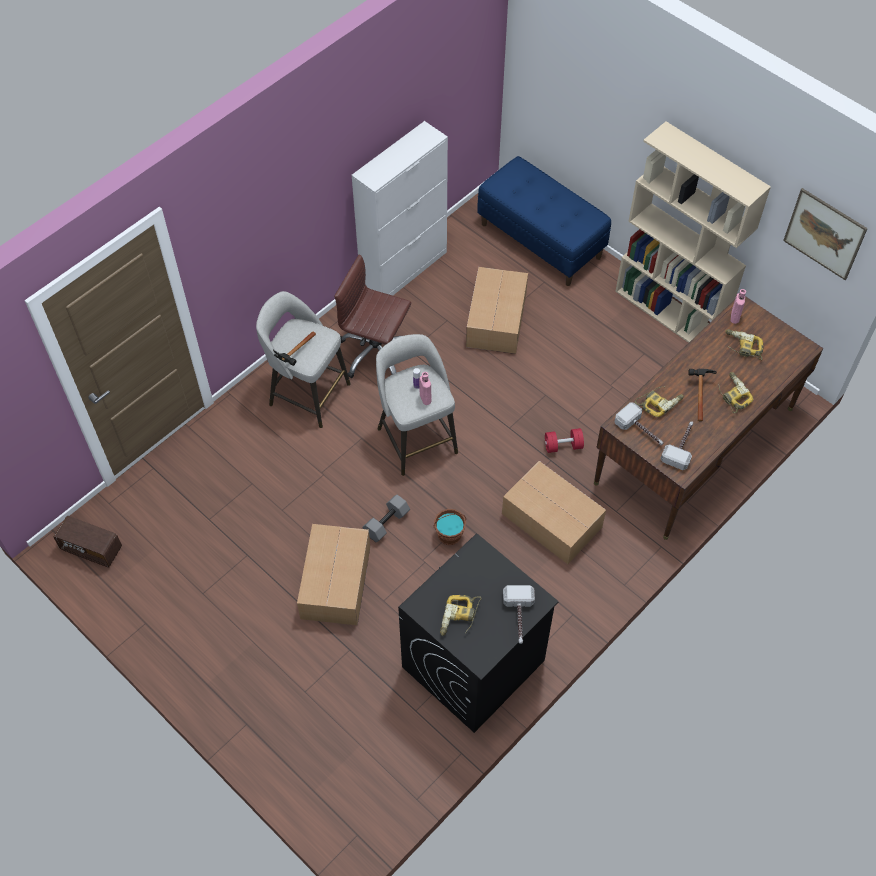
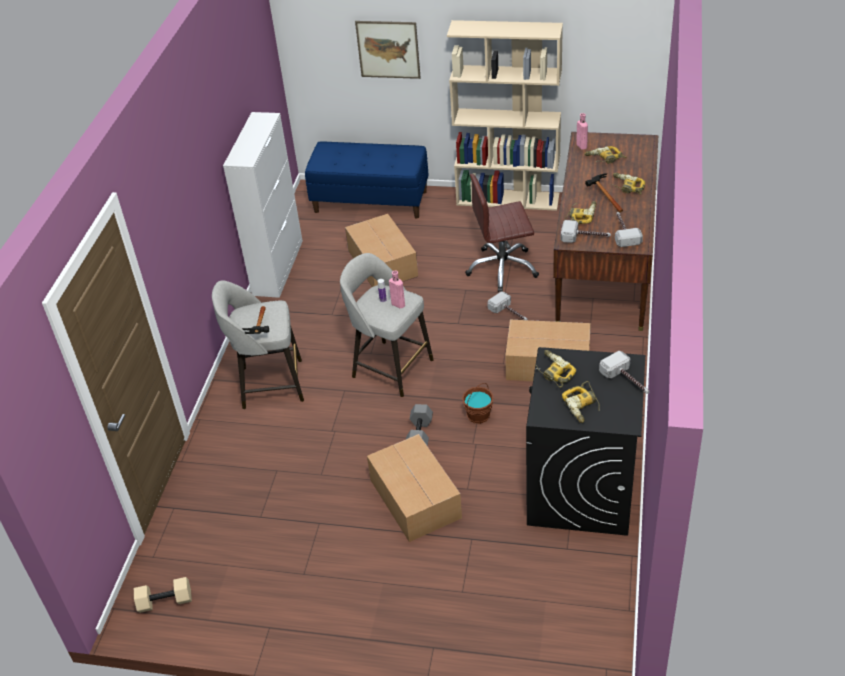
camera: 30 degrees left, 15 degrees down
(92, 549) = (166, 600): radio -> beige dumbbell
(375, 353) = (304, 329): brown office chair -> brown office chair (502, 269)
(465, 567) = (553, 372): none -> power drill
(563, 446) = (510, 313): red dumbbell -> hammer
(824, 234) = (620, 38): picture -> picture (388, 49)

